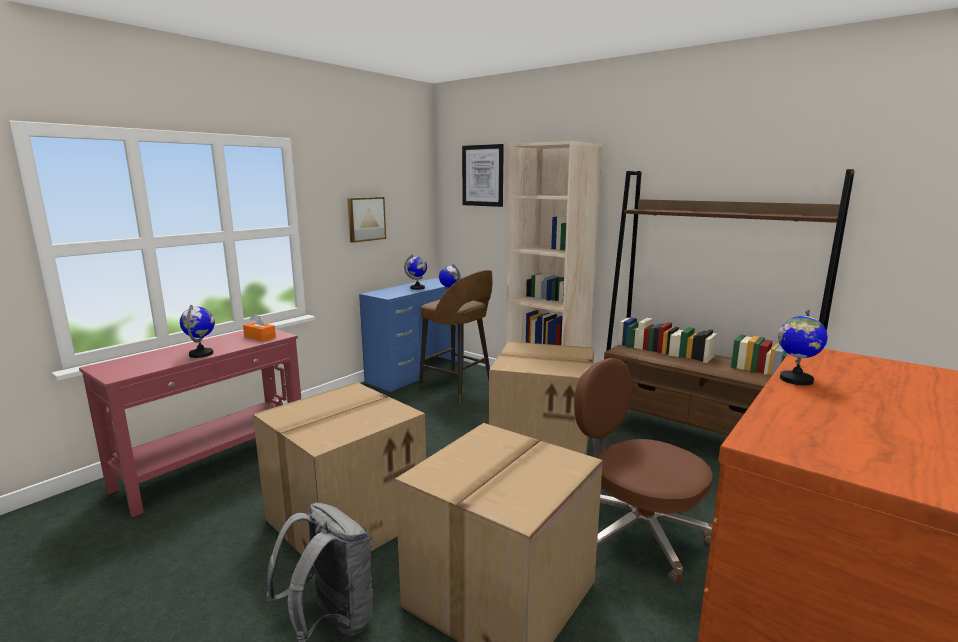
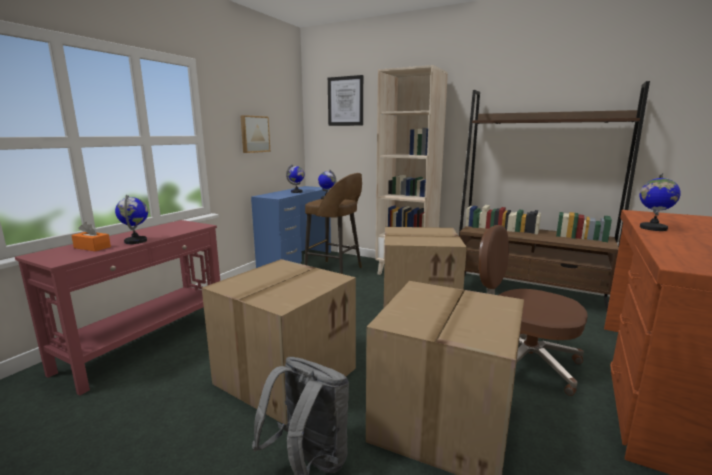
camera: 10 degrees left, 0 degrees up
(260, 337) = (183, 227): orange tissue box -> orange tissue box (92, 247)

